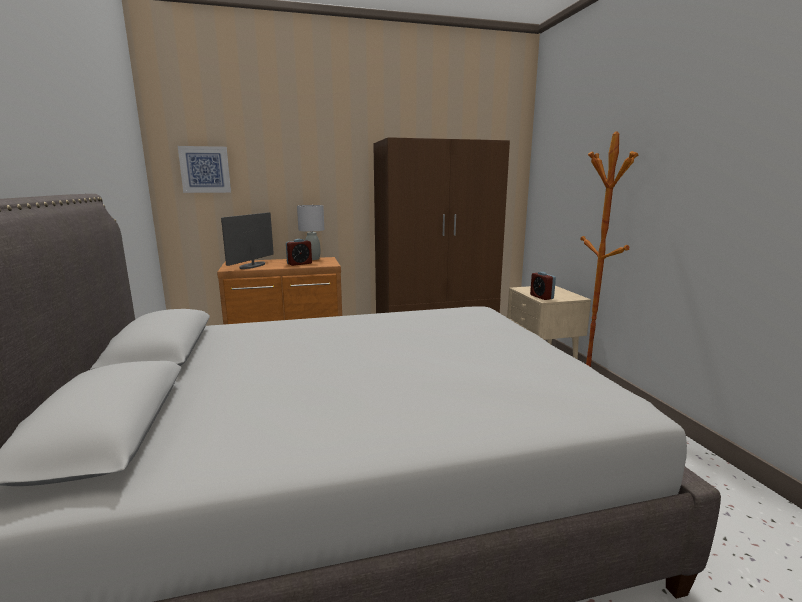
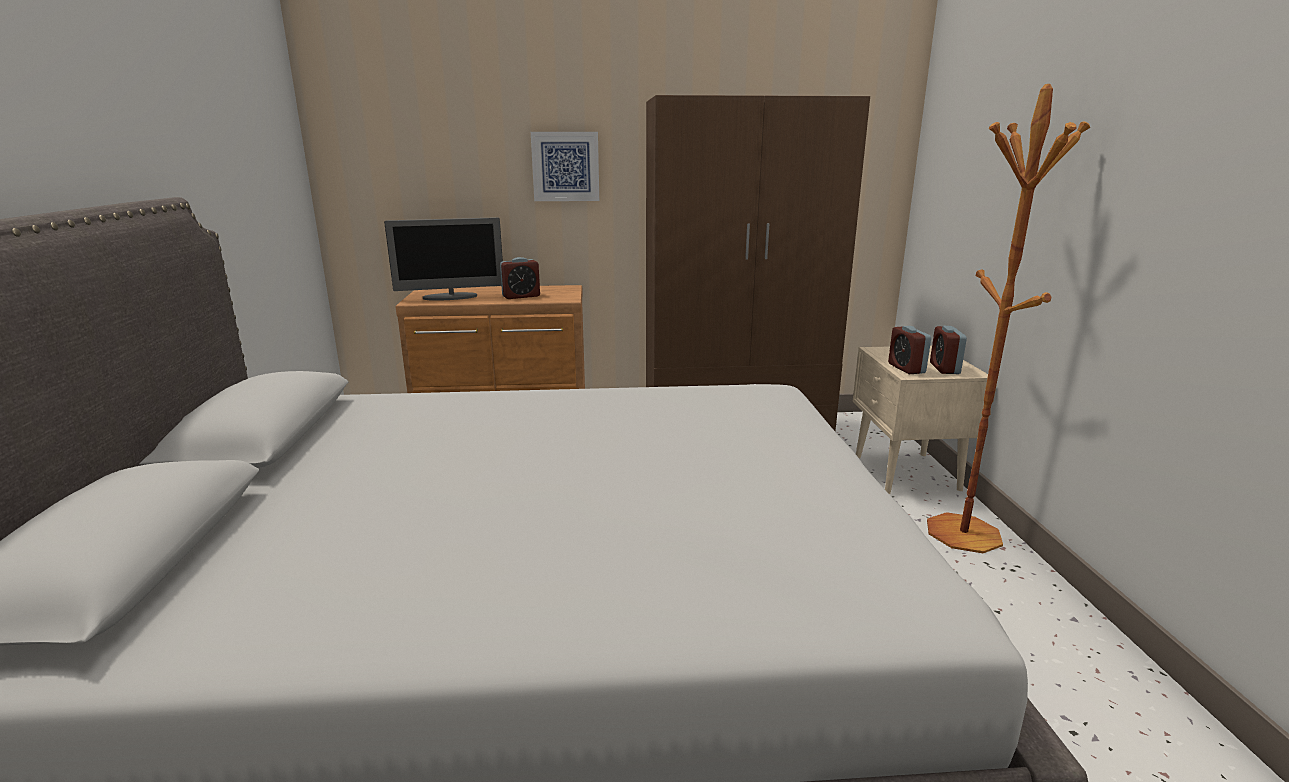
camera: 10 degrees right, 5 degrees up
(205, 169) = (387, 147): picture -> picture (565, 166)
(252, 266) = (450, 297): monitor -> monitor turned 135 degrees counterclockwise
(312, 259) = (546, 288): grey table lamp -> none
(562, 296) = (944, 368): none -> alarm clock

